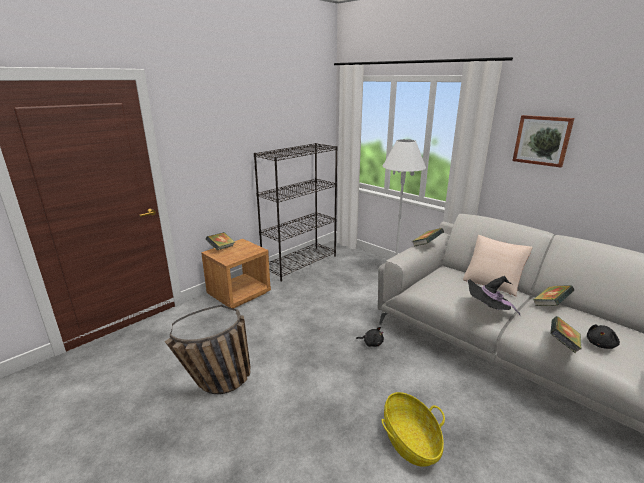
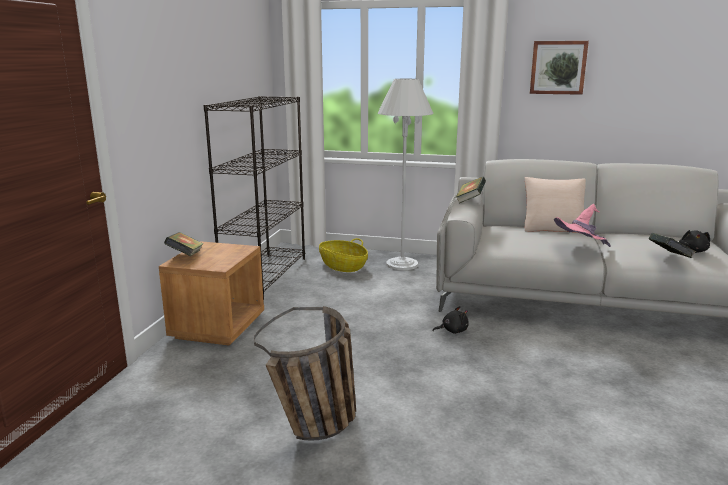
camera: 30 degrees left, 5 degrees down
(410, 441) = (588, 399): basket -> basket (343, 266)
(487, 311) = (579, 249): black hat -> pink hat
(550, 305) = (621, 234): book -> none

